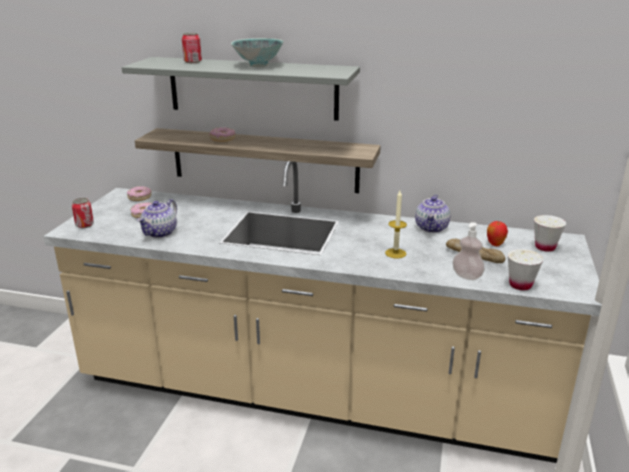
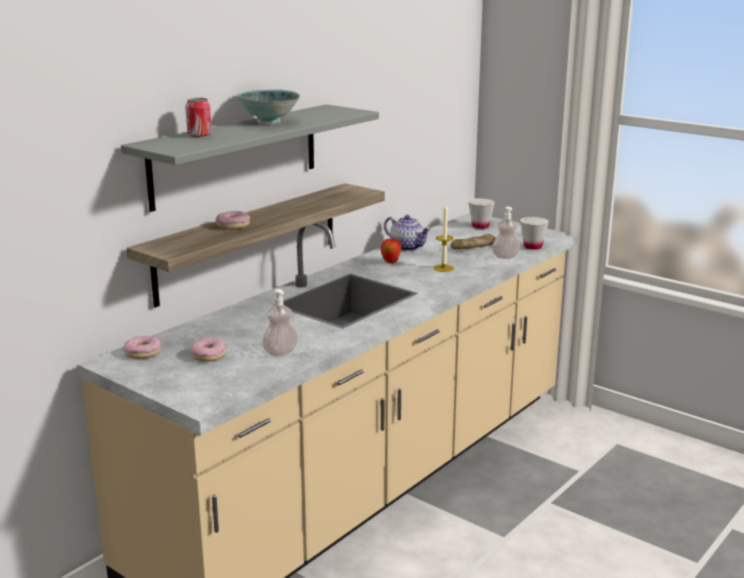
camera: 65 degrees left, 5 degrees down
(84, 225) = (197, 392): can -> none
(160, 233) = (280, 352): teapot -> soap dispenser
(495, 245) = (461, 237): apple -> apple (390, 262)

